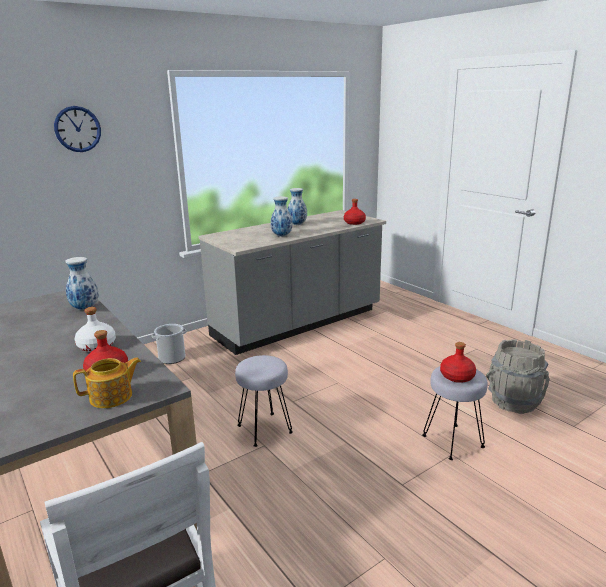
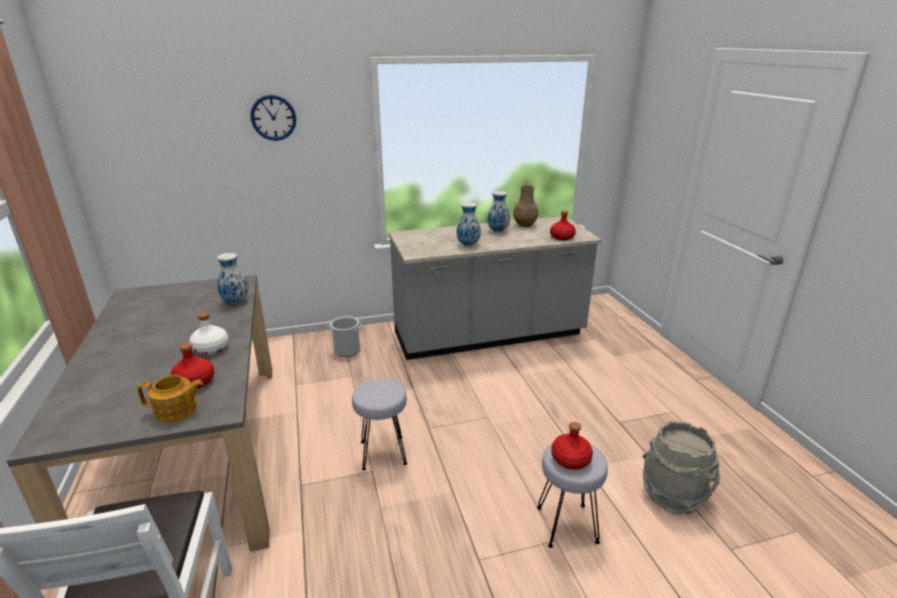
camera: 20 degrees right, 5 degrees up
(315, 218) = (525, 225): none -> brown vase

